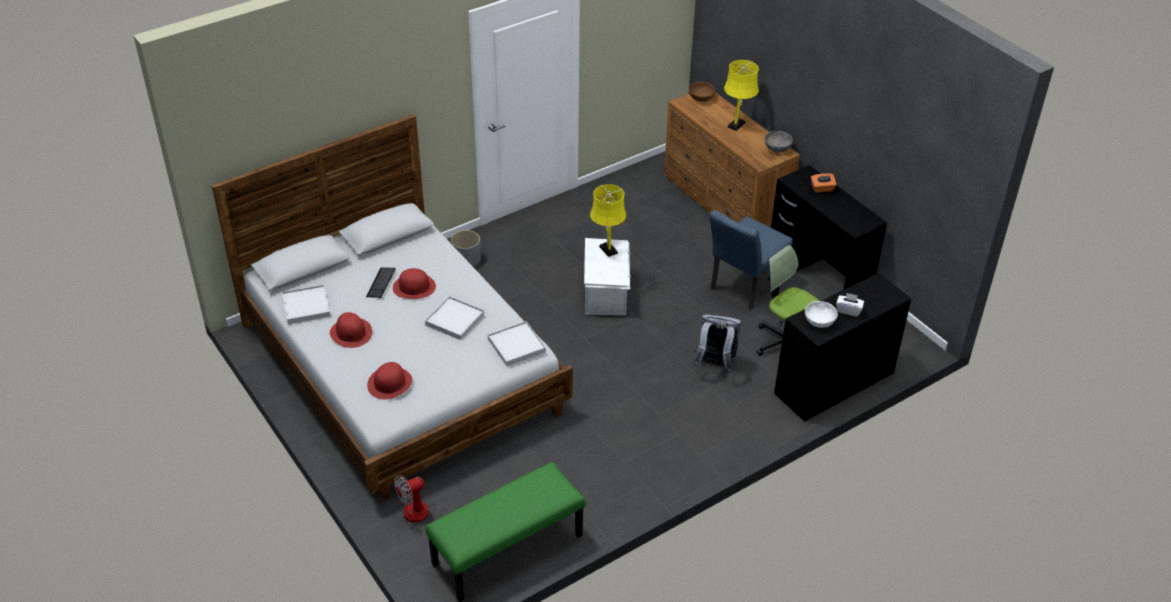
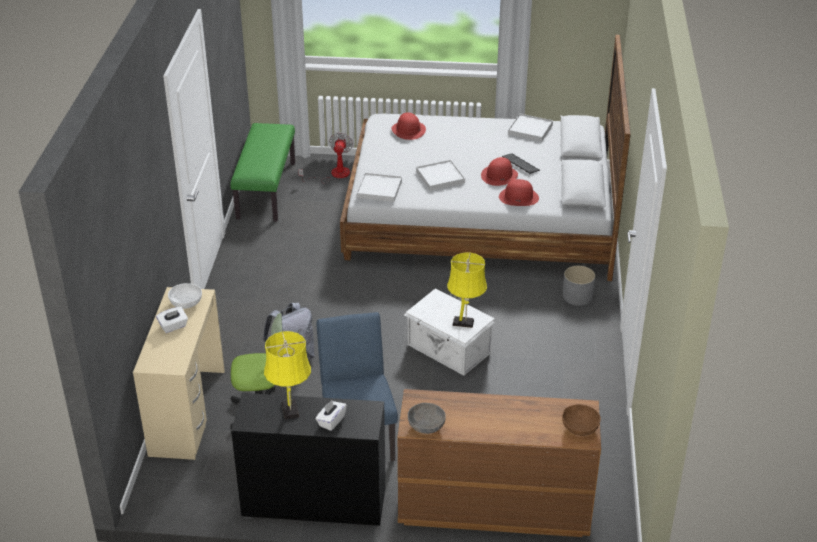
camera: 130 degrees right, 5 degrees down
(350, 332) = (479, 135): red hat -> red hat (519, 197)
(737, 124) = (501, 425): yellow table lamp -> yellow table lamp (290, 412)
(822, 189) = (331, 421): orange tissue box -> white tissue box
(834, 383) = (187, 412): black desk -> beige desk

